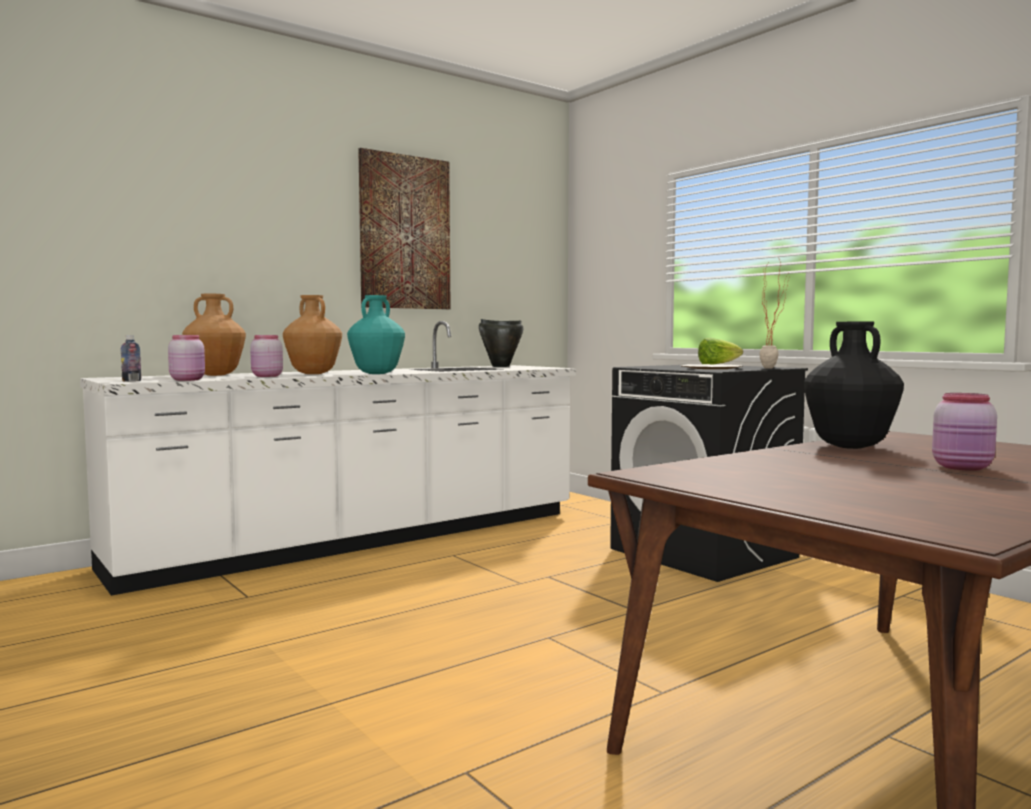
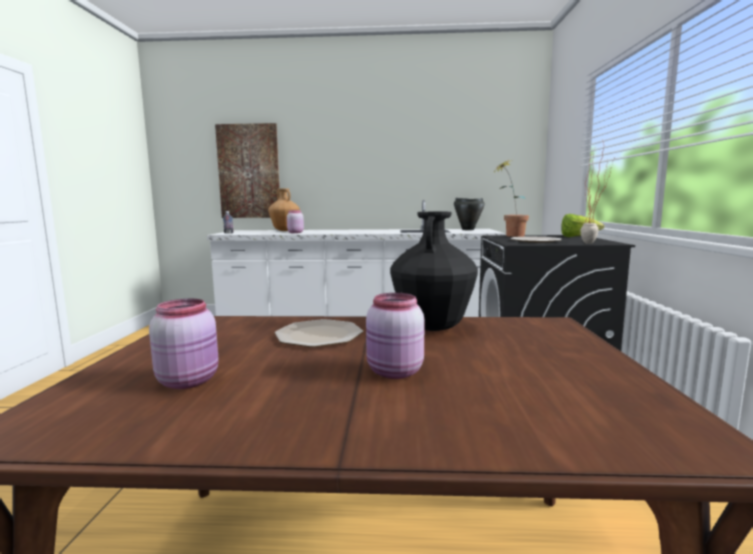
camera: 40 degrees right, 5 degrees up
(188, 380) = (250, 233): pink jar -> pink jar (190, 380)
(313, 373) = (327, 231): brown vase -> none
(376, 373) = (354, 233): turquoise vase -> none
(405, 232) = (409, 144): picture -> picture (249, 171)
(650, 366) = (510, 236): none -> potted plant
(807, 462) = (318, 335): none -> plate

